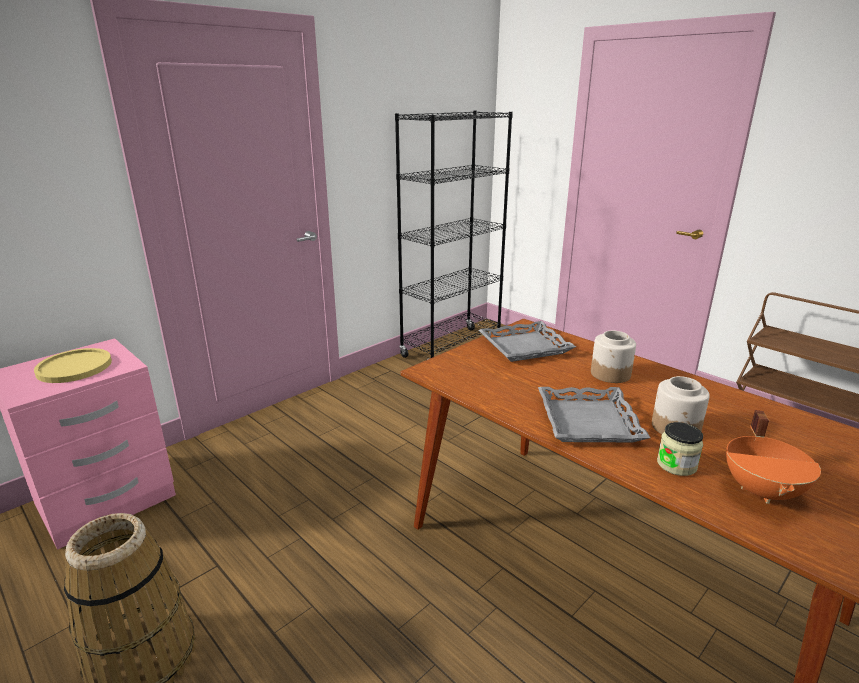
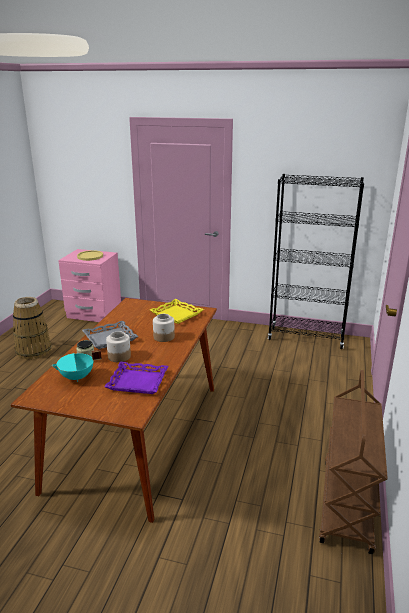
camera: 60 degrees right, 0 degrees up
(524, 346) = (177, 314): grey tray -> yellow tray
(763, 491) = (77, 377): orange cooking pot -> turquoise cooking pot
(782, 429) = (138, 381): none -> purple tray

